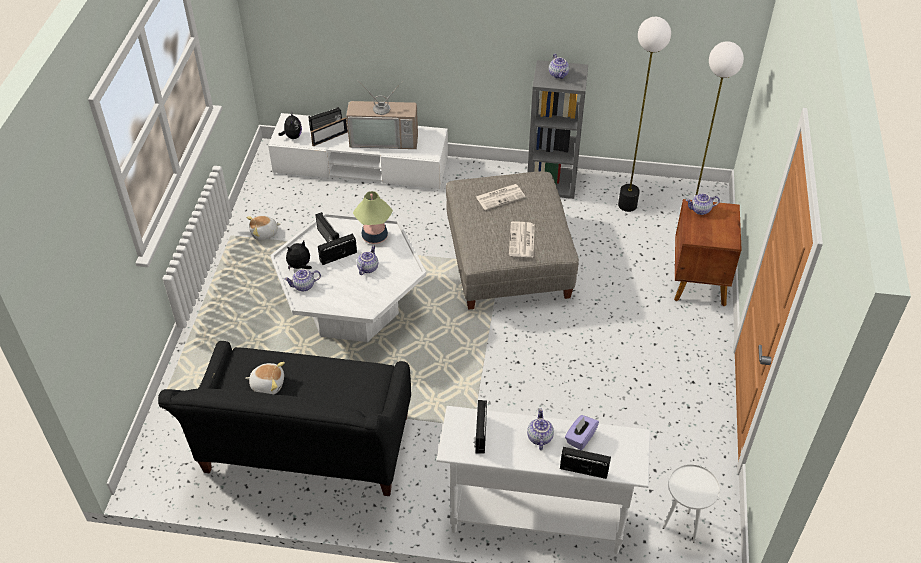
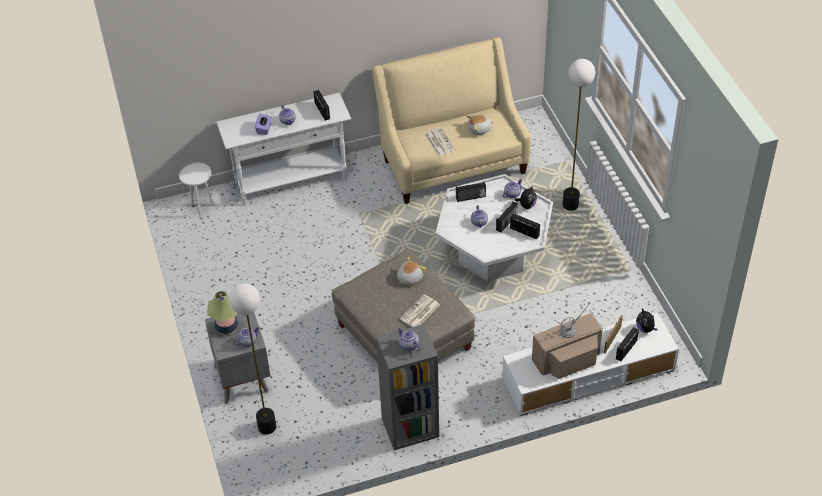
camera: 155 degrees right, 0 degrees up
(264, 233) = (608, 282): plush toy -> plush toy (409, 278)
(305, 453) = (452, 161): black sofa -> beige sofa
(375, 236) = (493, 246): table lamp -> table lamp (226, 327)
(522, 240) = (380, 281): newspaper -> newspaper (439, 142)
(584, 469) = (255, 115): radio -> radio (470, 197)
(627, 205) = (331, 431): floor lamp -> floor lamp (570, 205)
(698, 283) = (242, 378): brown nightstand -> grey nightstand

